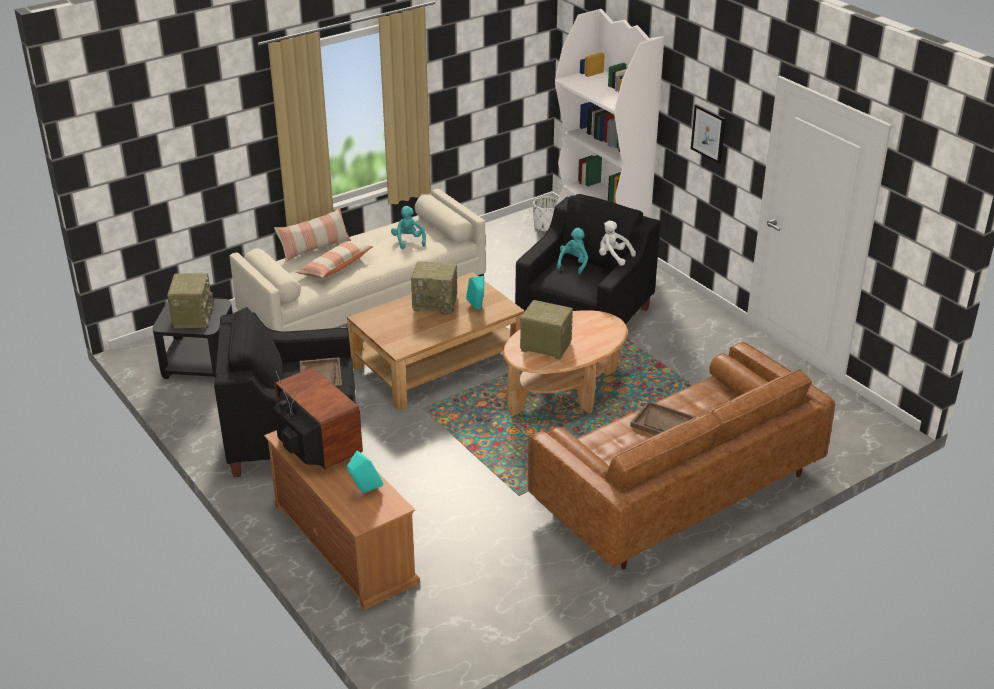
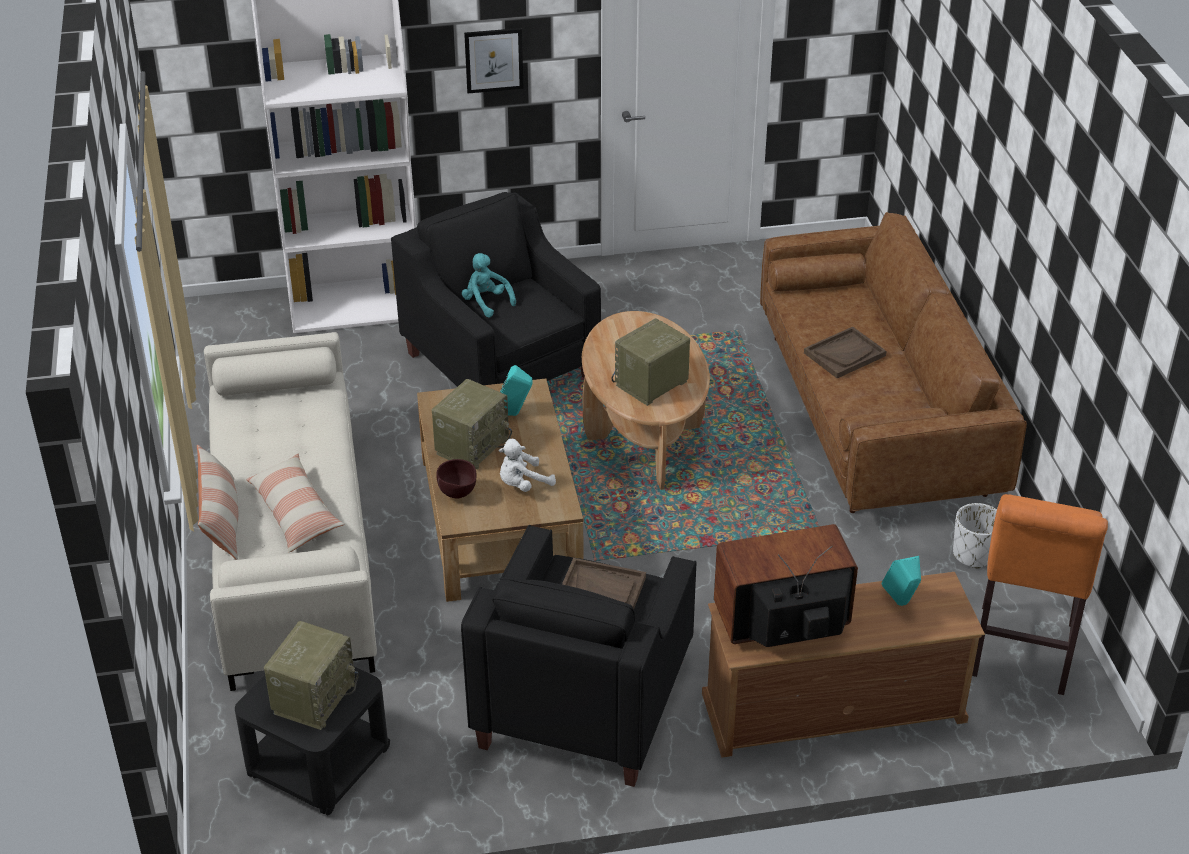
camera: 65 degrees left, 5 degrees up
(192, 316) = (314, 696): radio -> radio turned 90 degrees clockwise
(386, 312) = (458, 495): none -> brown bowl
(408, 241) = (283, 425): turquoise plush toy -> none
(451, 624) = (1021, 655): none -> orange stool
(546, 226) = (249, 324): white planter -> white planter (973, 554)
(613, 257) = (529, 261): white plush toy -> white plush toy (523, 484)

